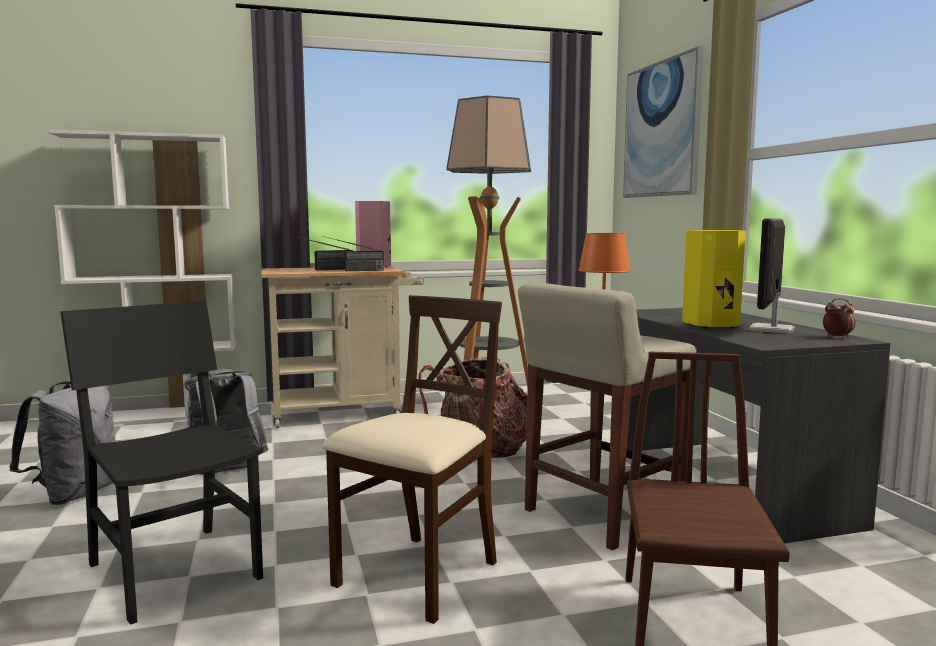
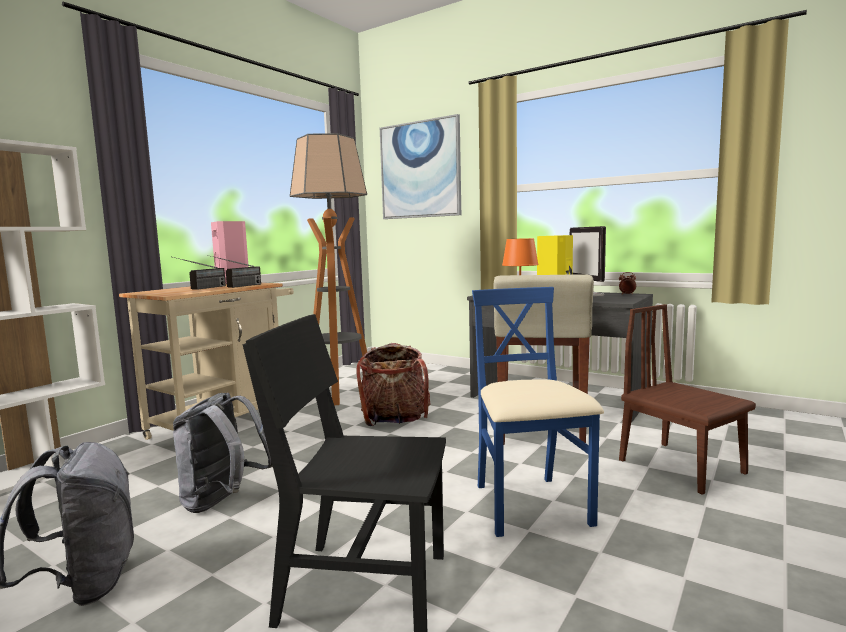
camera: 40 degrees left, 0 degrees up
(418, 576) = (530, 506): beige chair -> blue chair

